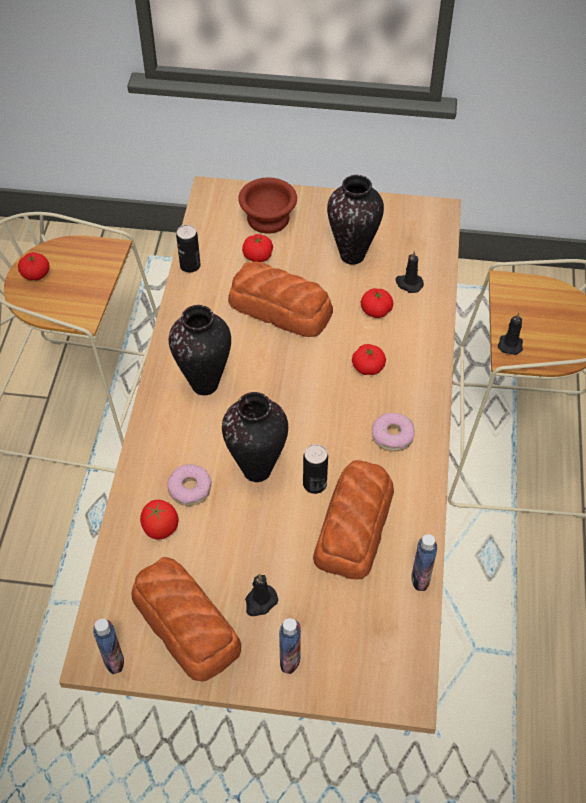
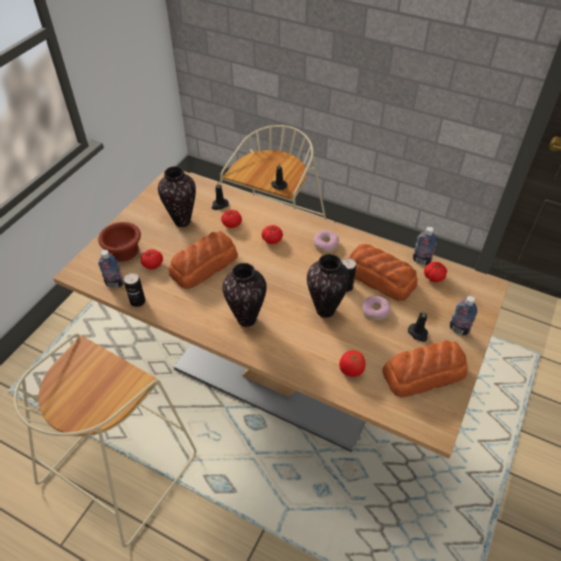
camera: 70 degrees left, 5 degrees down
(35, 274) = (71, 405): tomato -> tomato (433, 277)
(113, 659) = (441, 418): bottle -> bottle (115, 284)
(189, 489) = (326, 348): donut -> donut (375, 311)

